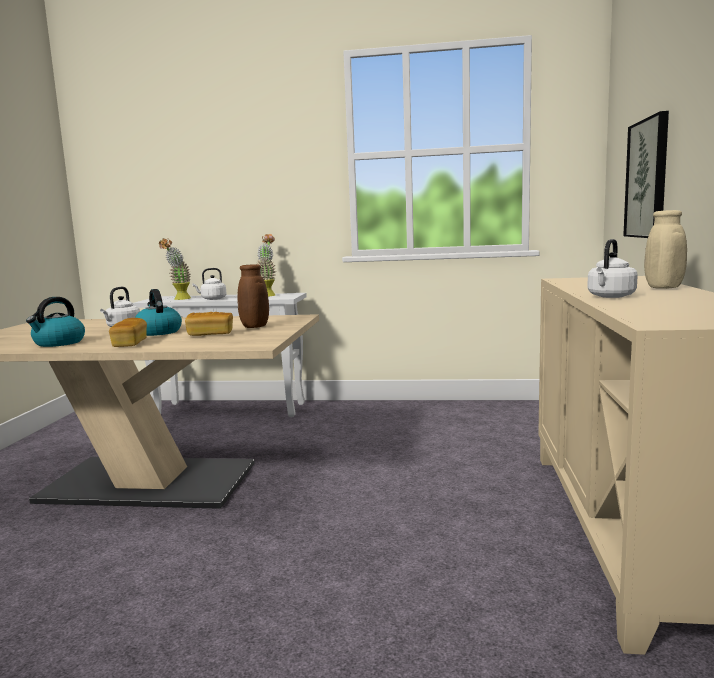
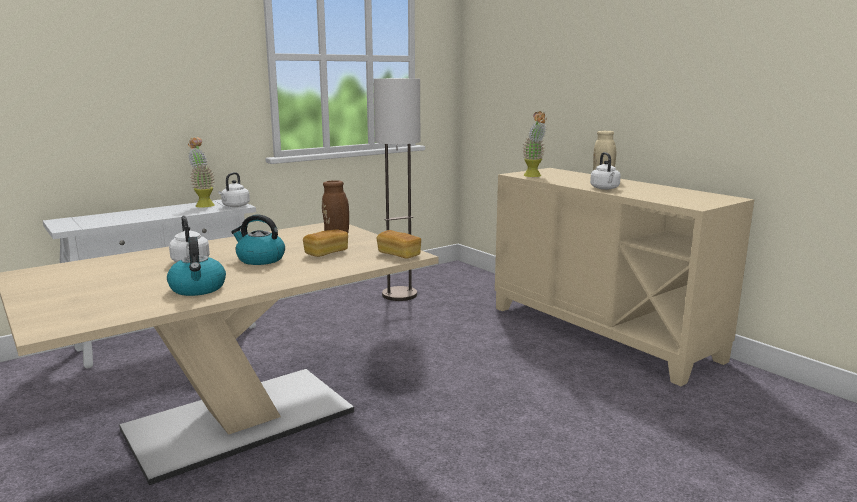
camera: 45 degrees left, 5 degrees up
(130, 344) = (288, 274): bread -> bread (399, 254)
(179, 299) = (103, 221): potted plant -> potted plant (534, 176)
(212, 299) = (152, 216): white kettle -> white kettle (235, 206)
(461, 420) = (399, 295): none -> floor lamp
(648, 179) = (534, 98): picture -> none

